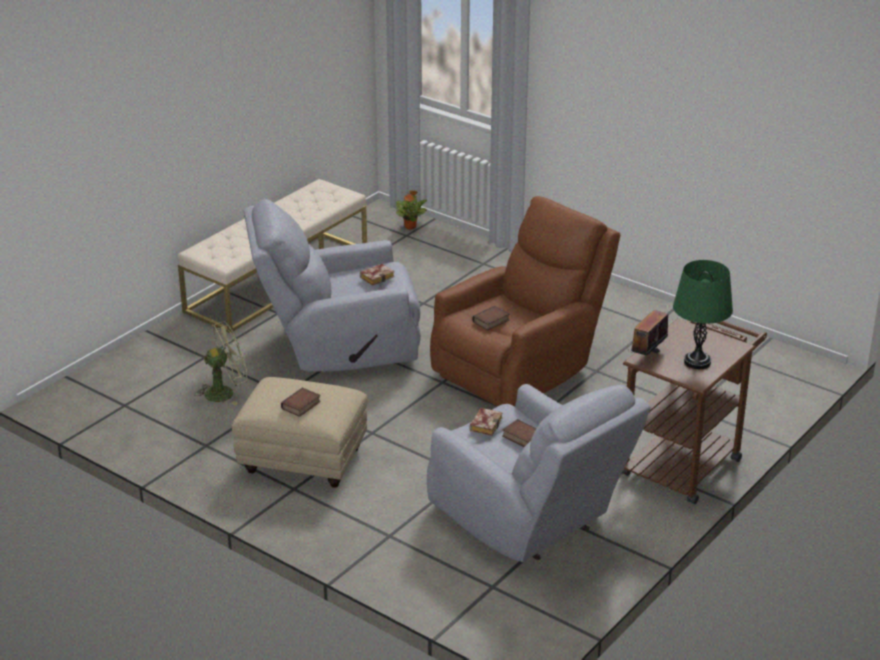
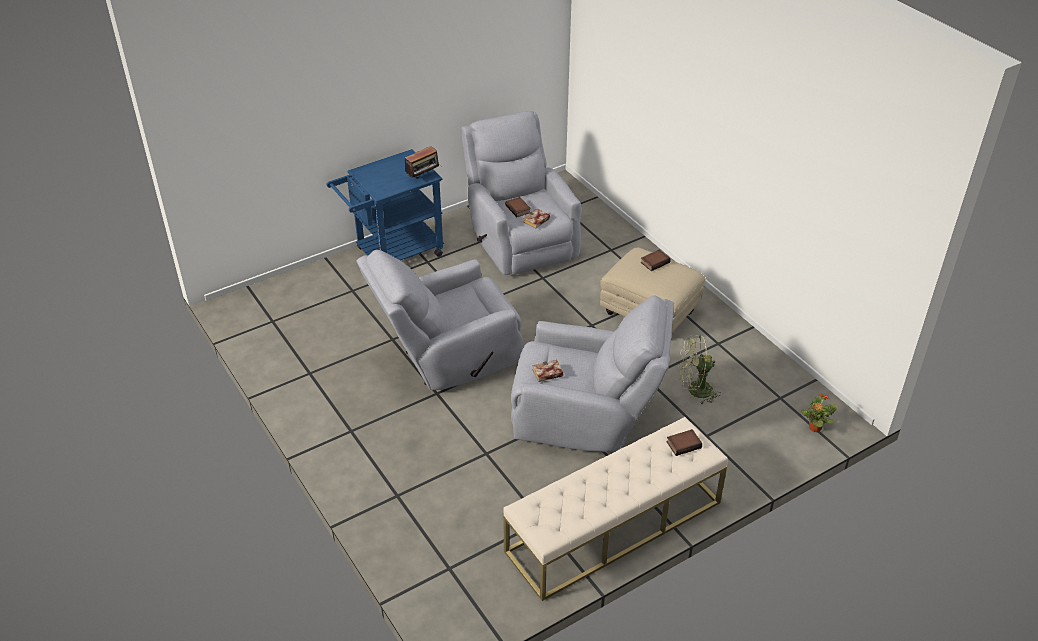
camera: 160 degrees left, 10 degrees up
(410, 226) = (436, 584): potted plant -> potted plant (814, 428)
(491, 321) = (479, 304): book -> book (683, 444)
(520, 367) = (447, 357): brown armchair -> grey armchair
(686, 461) = (393, 254): brown cart -> blue cart
(697, 362) = (396, 166): green table lamp -> none

